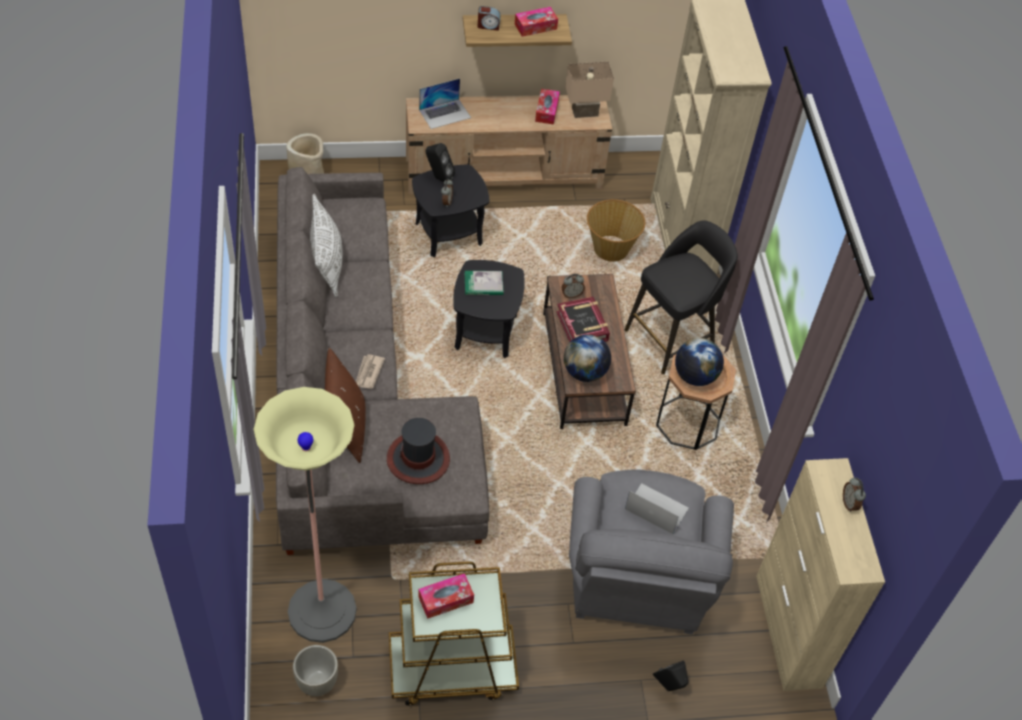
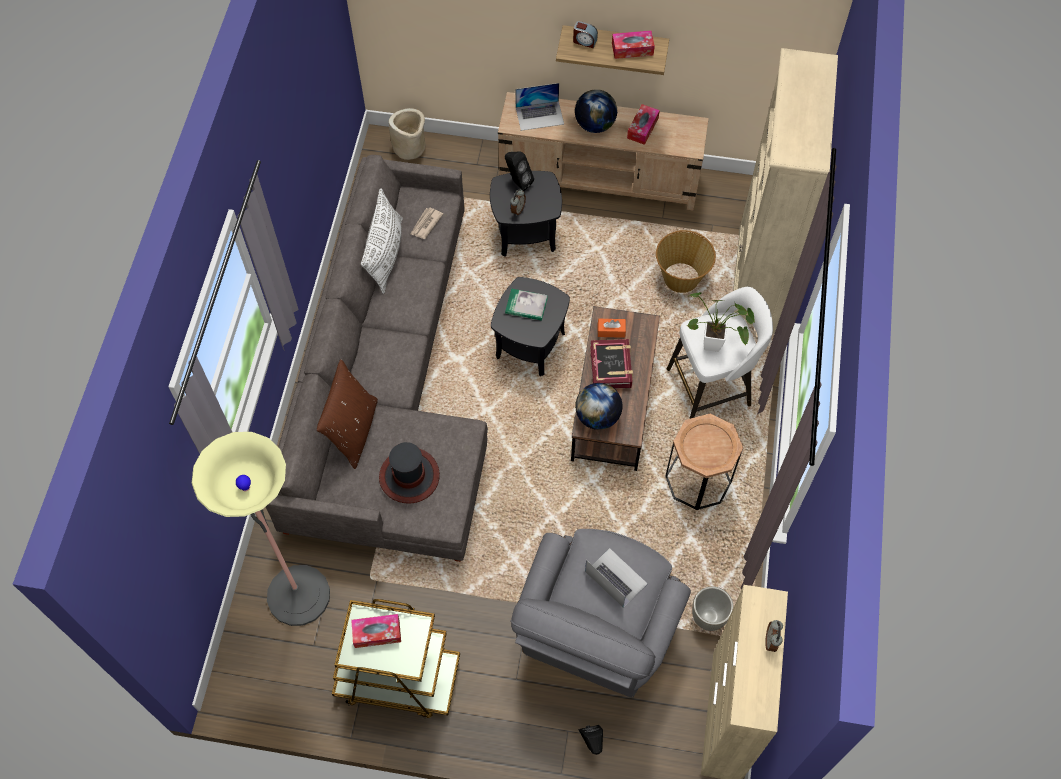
camera: 20 degrees right, 10 degrees up
(316, 683) = (275, 663): grey planter -> grey planter (708, 617)
(368, 373) = (389, 378): newspaper -> newspaper (426, 224)
(571, 294) = (611, 331): alarm clock -> orange tissue box
(585, 111) = (681, 134): beige table lamp -> none
(672, 338) = (711, 386): black stool -> white stool
(683, 283) = (716, 346): none -> potted plant
(695, 376) = (700, 446): globe -> globe (594, 125)

